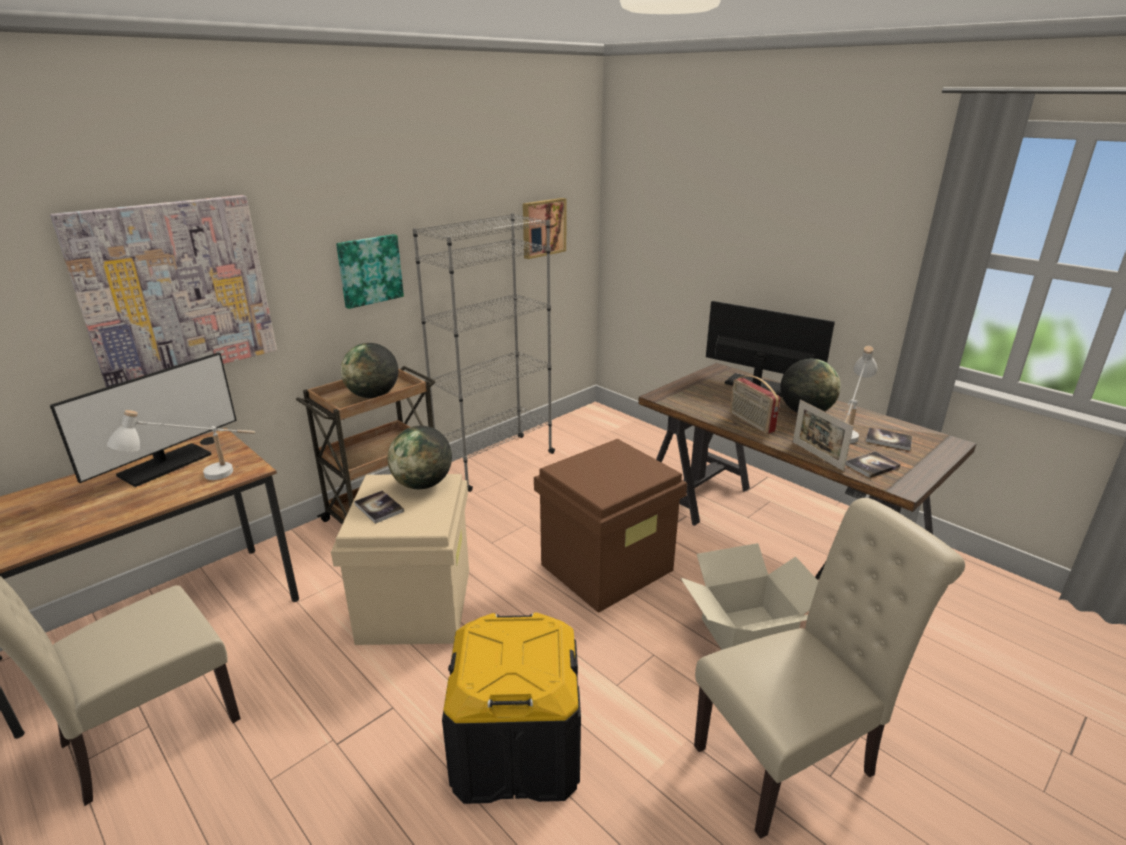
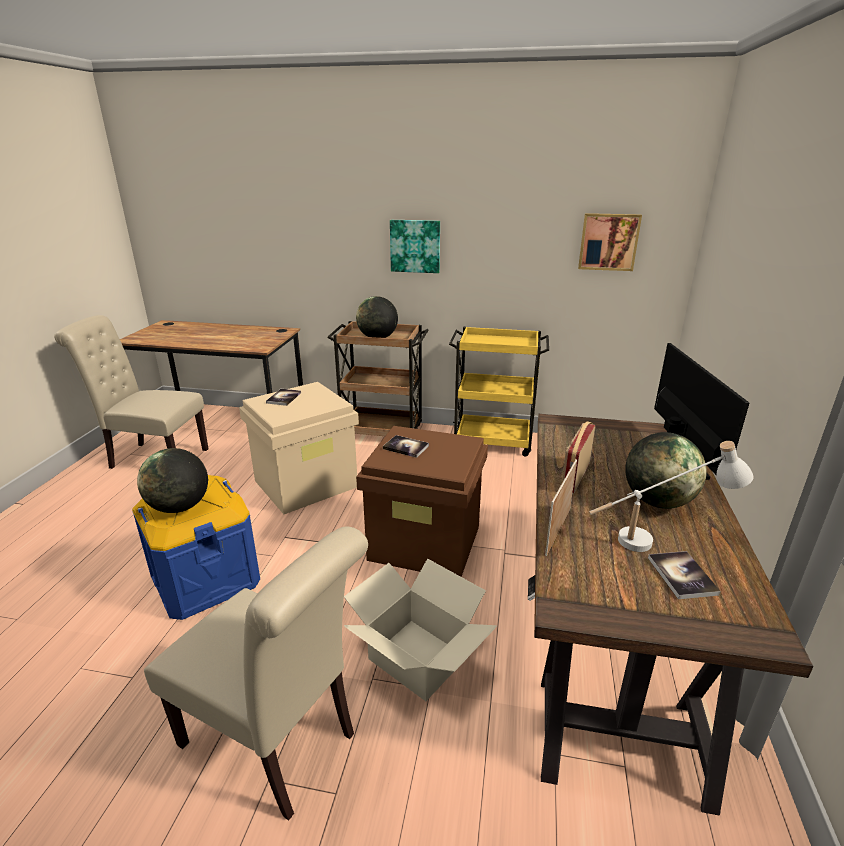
camera: 55 degrees right, 0 degrees up
(165, 465) = (246, 333): monitor -> none
(176, 289) = (284, 231): picture -> none
(198, 480) = (238, 343): white table lamp -> none
(422, 484) = (324, 399): globe -> globe (180, 507)
(495, 462) = (493, 441): grey bookcase -> yellow cart
(516, 749) = (205, 579): black storage box -> blue storage box
(872, 466) = (587, 574): book -> book (406, 447)

